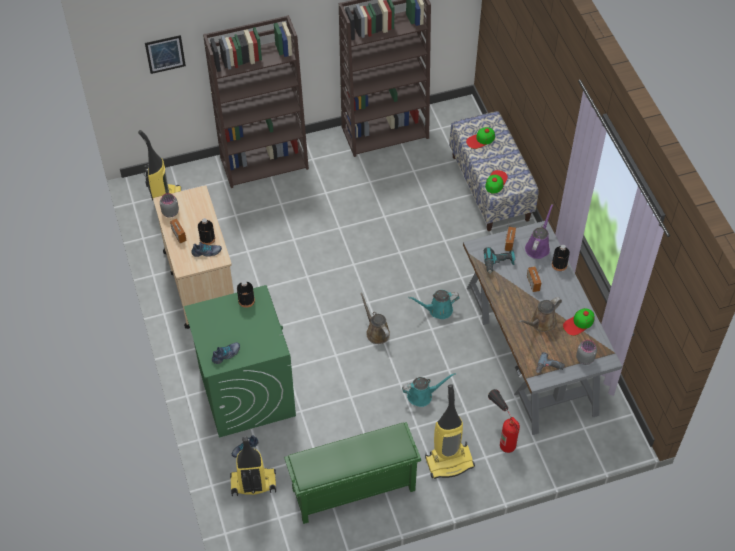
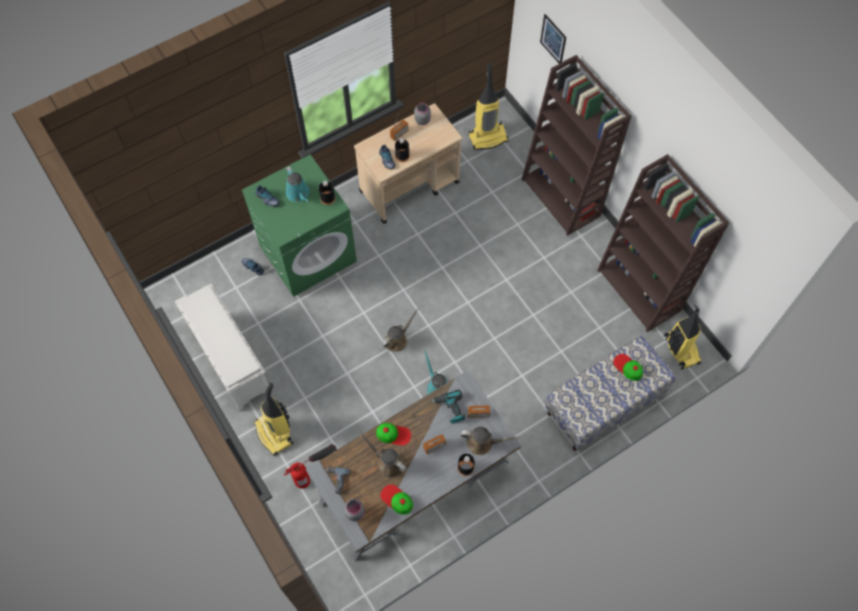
camera: 75 degrees right, 10 degrees up
(253, 484) = (220, 283): vacuum cleaner -> vacuum cleaner (680, 349)
(352, 491) = (230, 360): green shoe rack -> white shoe rack
(422, 395) = (339, 395): turquoise watering can -> turquoise watering can (298, 194)
(496, 181) = (576, 393): cap -> cap (393, 434)
(538, 246) = (482, 443): purple watering can -> brown watering can

